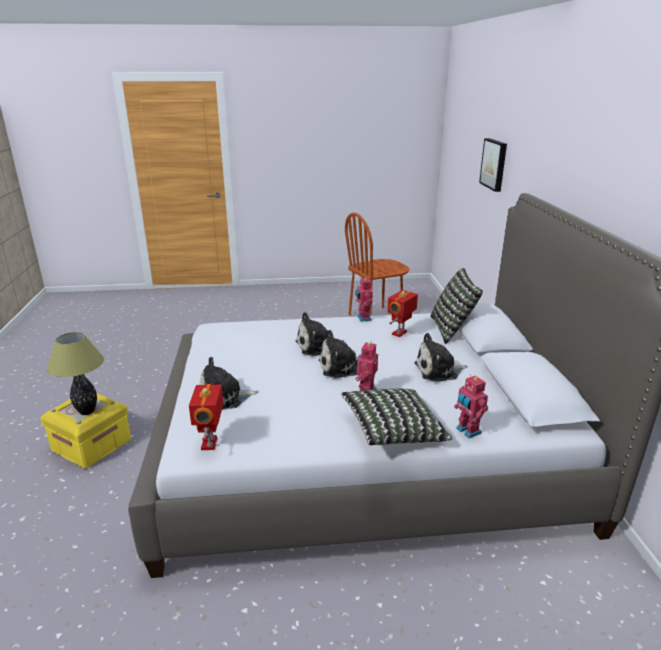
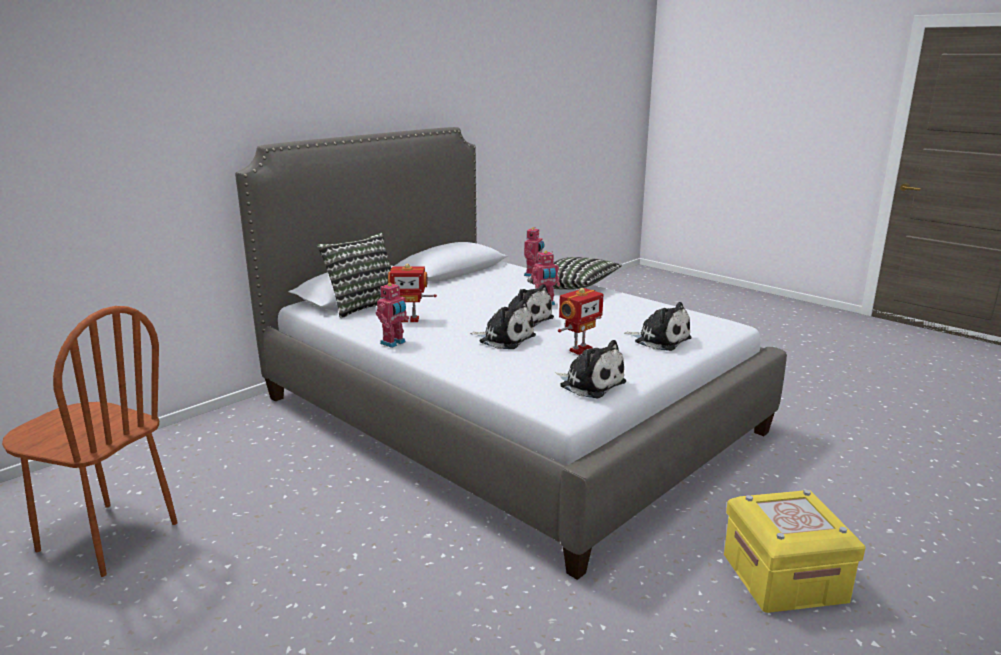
camera: 130 degrees left, 5 degrees down
(87, 411) = (790, 503): table lamp -> none
(211, 443) = (706, 322): toy robot -> toy robot (579, 349)
(438, 371) = (463, 294): plush toy -> plush toy (589, 384)
(494, 164) = (88, 147): picture -> none

